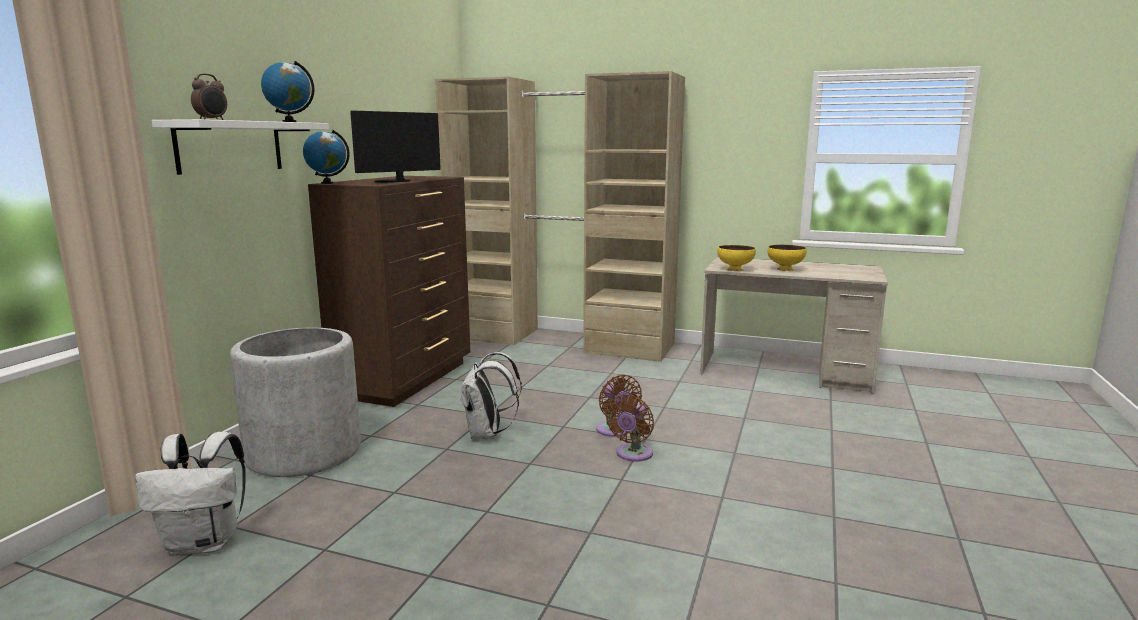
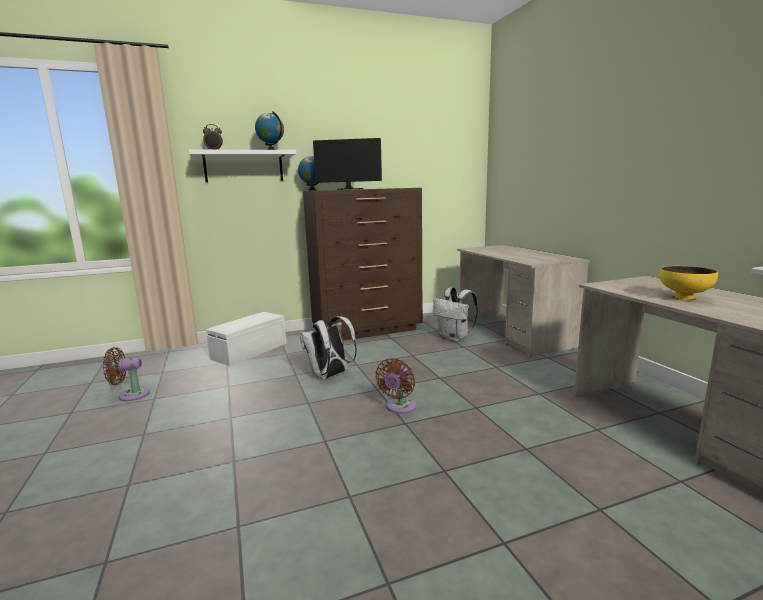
camera: 50 degrees right, 0 degrees up
(205, 543) = (143, 374): white backpack -> white backpack (454, 338)
(304, 452) = (249, 351): grey planter -> white storage box
(560, 340) = (513, 332): beige wardrobe -> beige desk
(632, 454) = (371, 429): brown fan -> brown fan (130, 395)
(735, 270) = (614, 288): yellow bowl -> none

